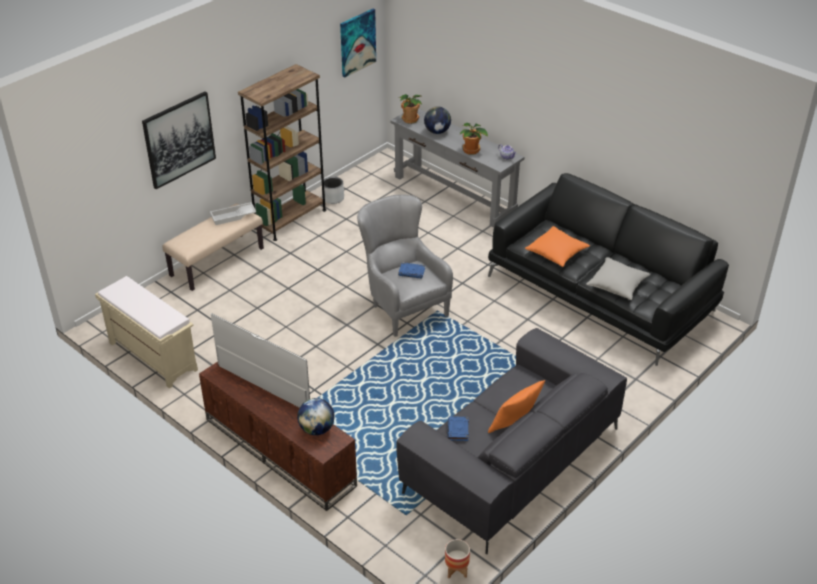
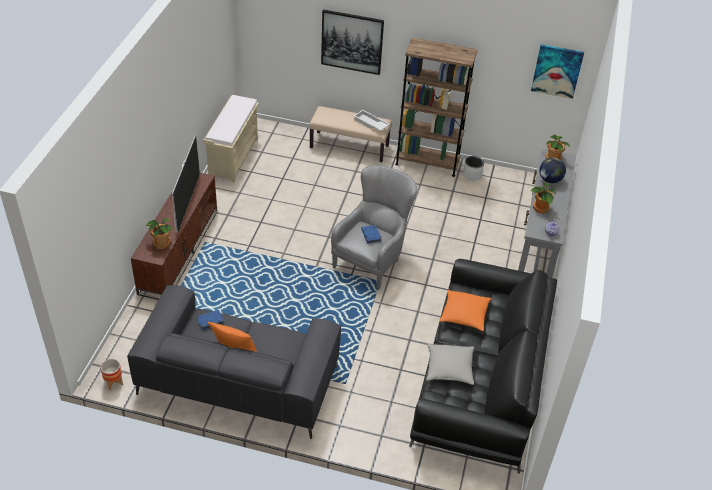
camera: 60 degrees right, 5 degrees up
(316, 429) = (161, 243): globe -> potted plant

